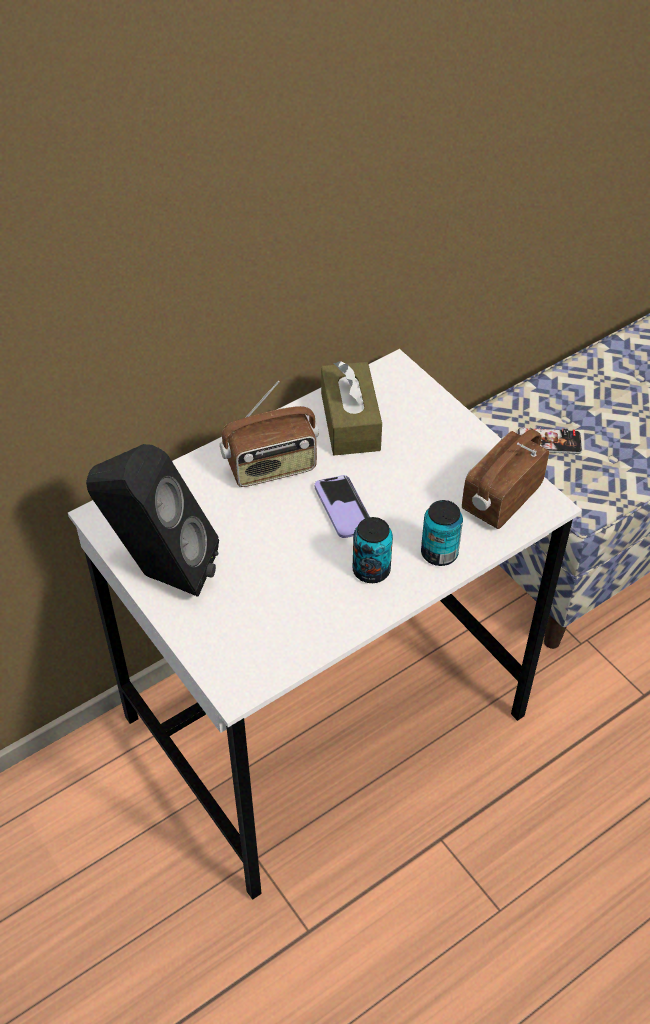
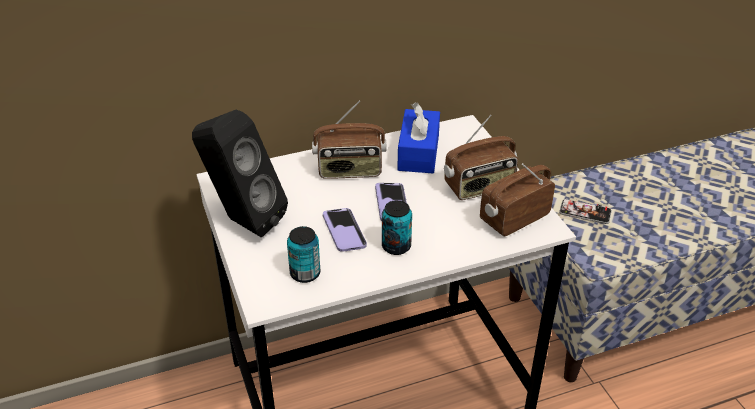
camera: 15 degrees right, 10 degrees down
(298, 561) = (344, 231): none -> phone
(350, 422) = (418, 152): brown tissue box -> blue tissue box
(439, 553) = (452, 245): can -> can (305, 273)
(444, 461) = (479, 187): none -> radio

